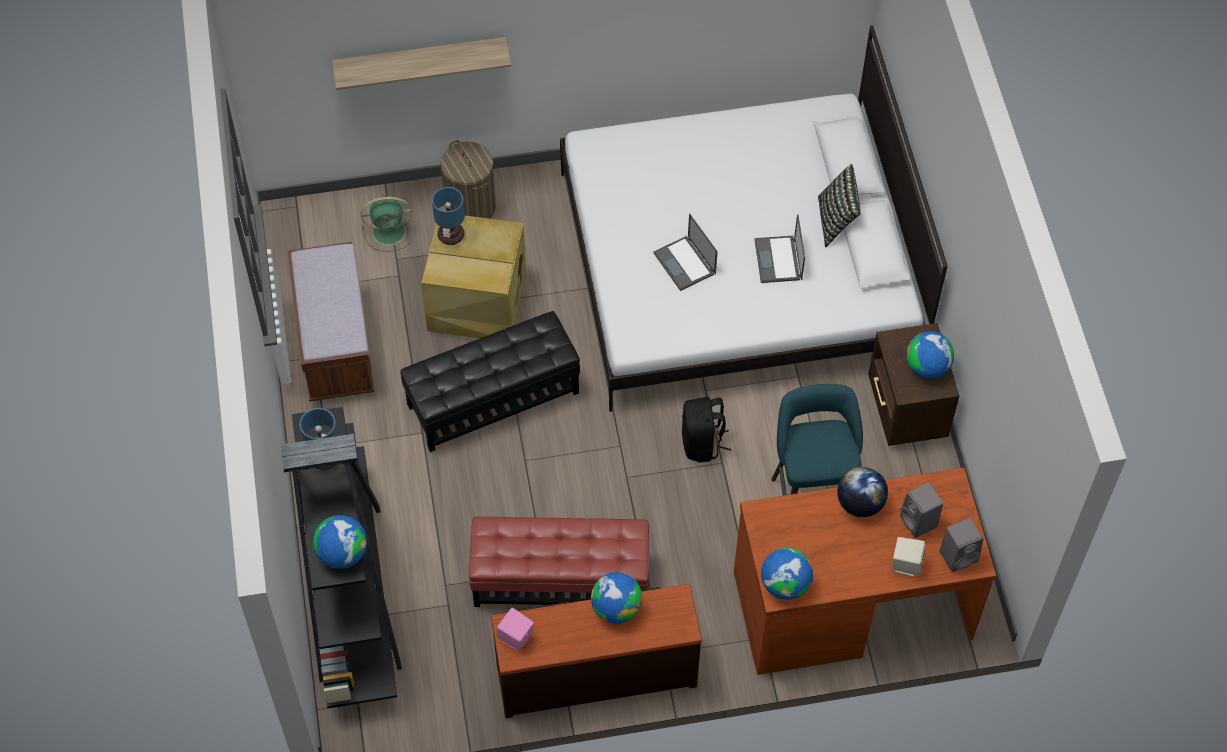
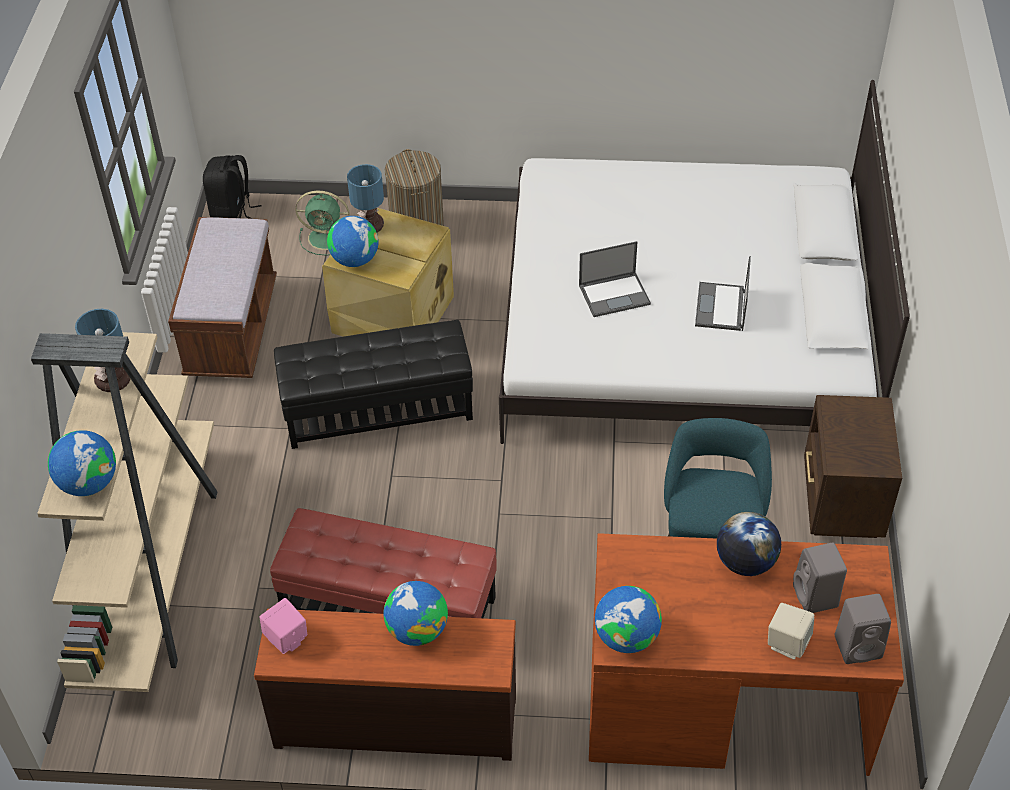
camera: 15 degrees right, 10 degrees down
(349, 589) = (151, 570): black bookcase -> beige bookcase
(420, 60) = (373, 38): shelf -> none
(685, 263) = (615, 294): laptop -> laptop turned 90 degrees counterclockwise
(702, 443) = (595, 494): black backpack -> black backpack (232, 212)
(836, 221) = (797, 280): pillow -> none
(927, 367) = (868, 441): globe -> globe (355, 260)

